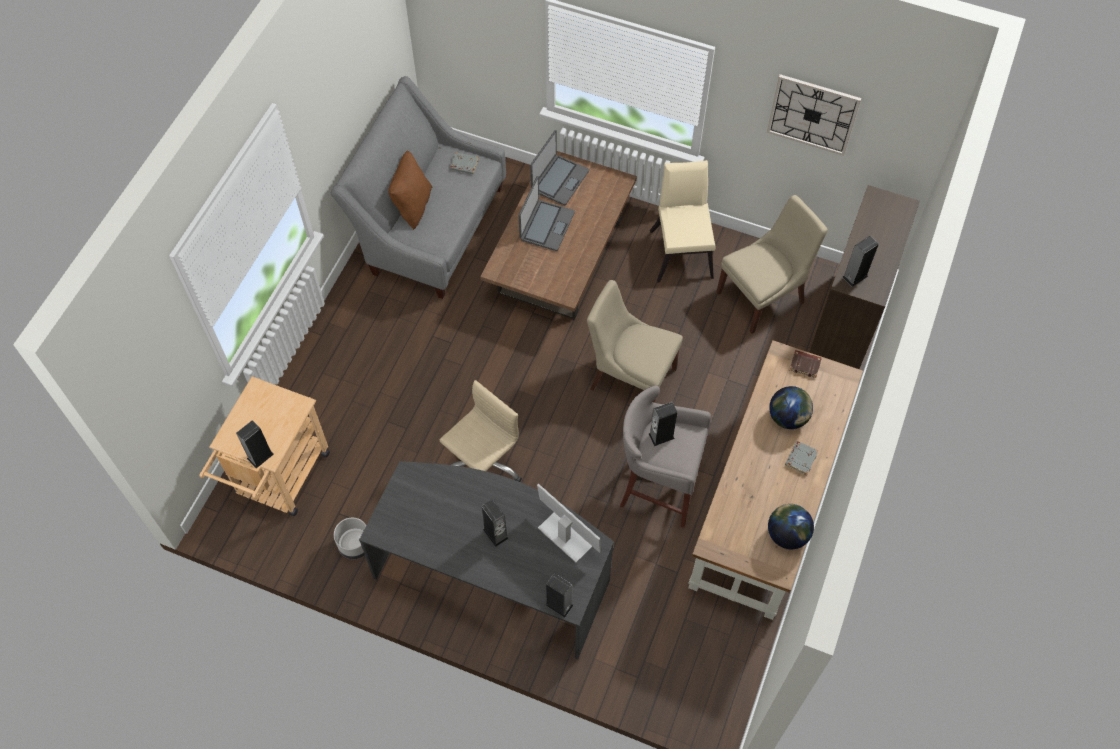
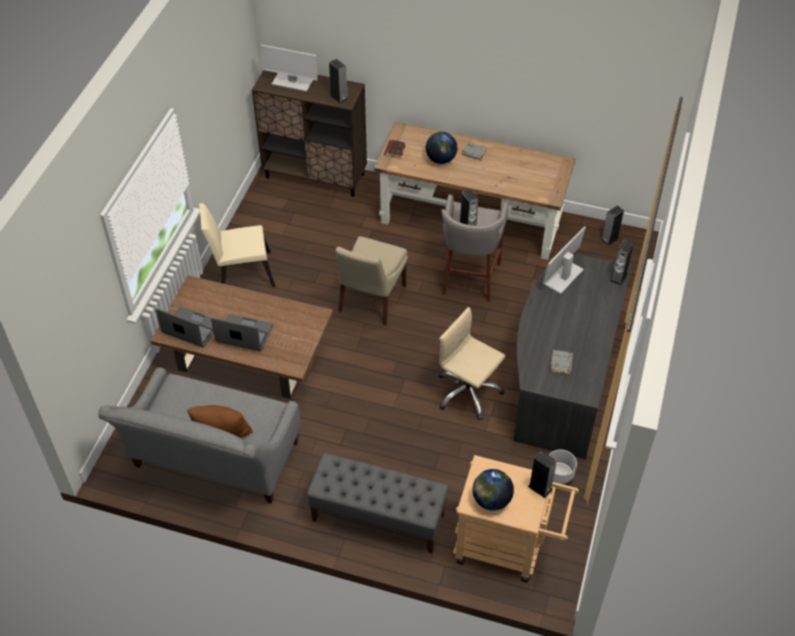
camera: 95 degrees left, 10 degrees down
(339, 364) = (378, 517): none -> grey bench
(464, 165) = (173, 399): grey book -> grey book (561, 363)
(495, 533) = (571, 319): speaker -> speaker (609, 239)
(763, 296) = (287, 221): beige chair -> none
(787, 534) = (534, 159): globe -> globe (491, 500)
(813, 114) = (215, 84): wall clock -> none
(883, 226) = (291, 82): none -> monitor

